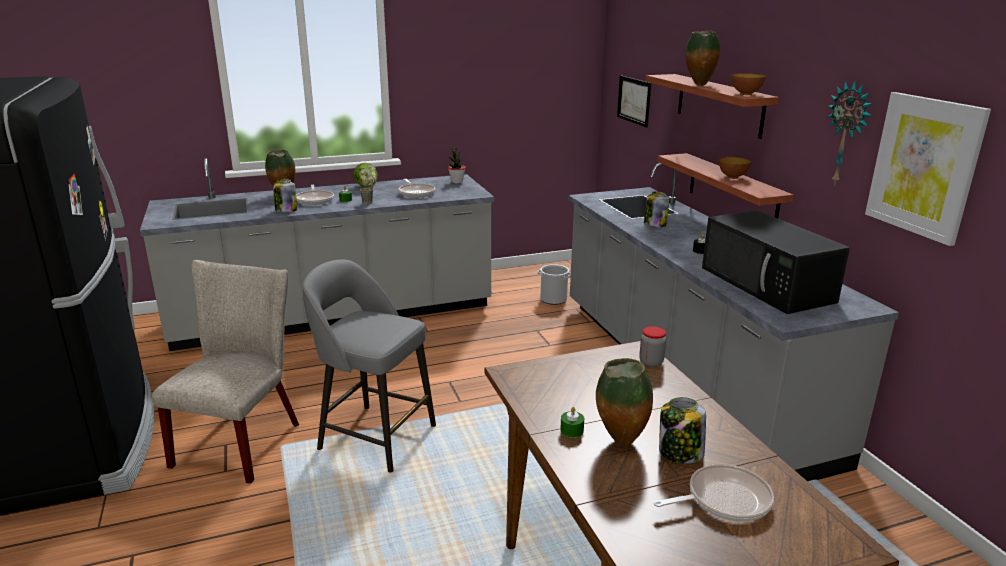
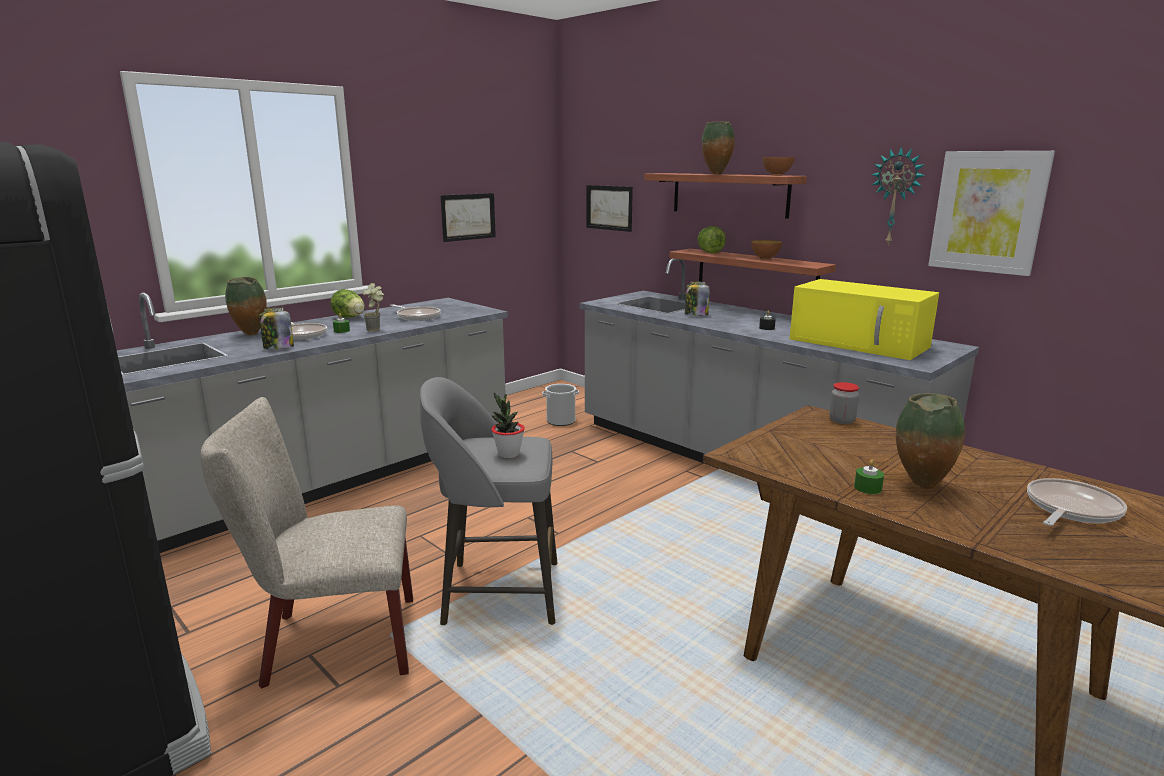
camera: 25 degrees left, 5 degrees down
(243, 440) = (330, 642): beige chair -> beige chair turned 90 degrees counterclockwise
(457, 182) = (448, 304): potted plant -> potted plant (508, 454)
(499, 101) = (468, 217): none -> picture
(679, 454) = (981, 484): jar -> none
(694, 161) = (708, 252): none -> lettuce
(768, 285) = (860, 343): black microwave -> yellow microwave

